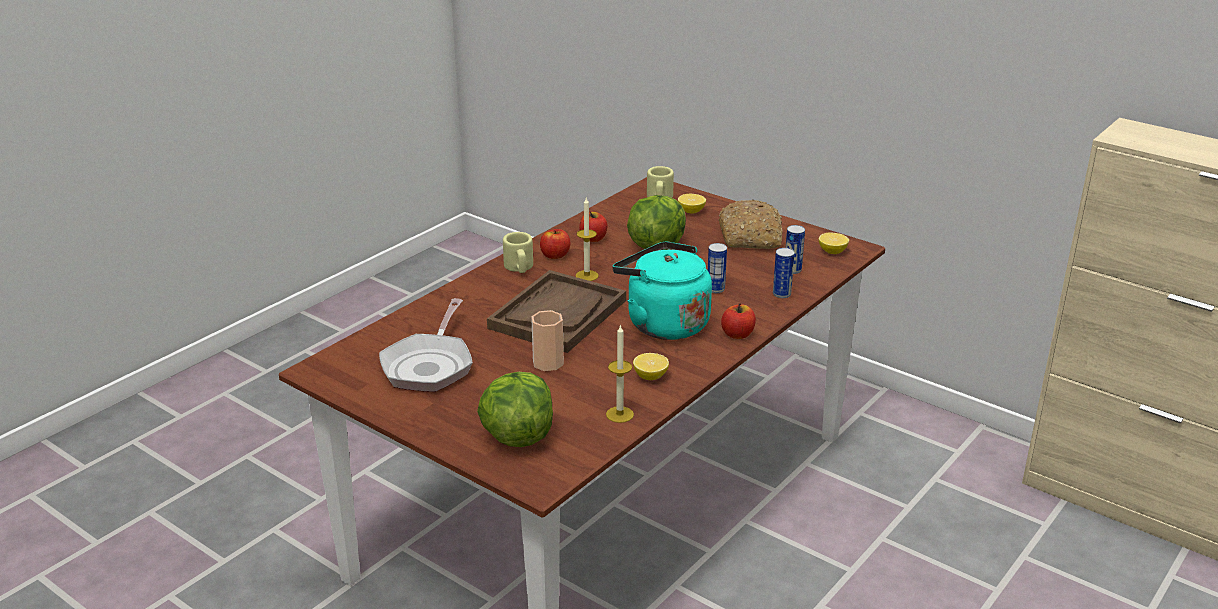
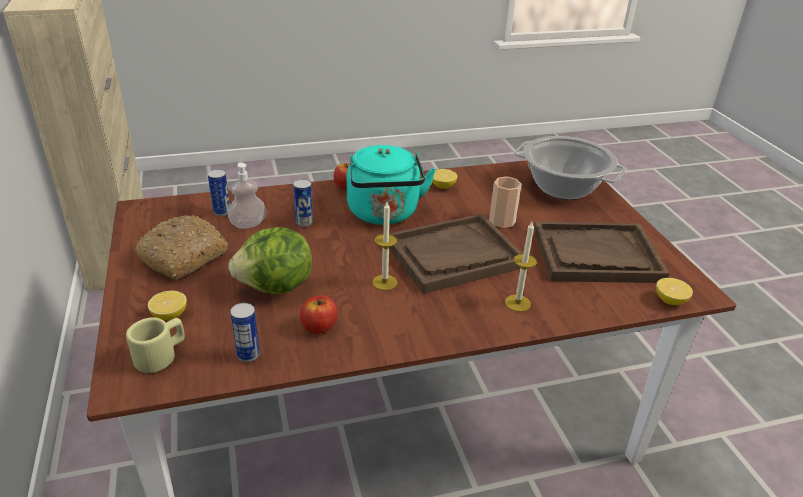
camera: 145 degrees left, 5 degrees up
(429, 365) = (596, 255): frying pan -> brown tray
(517, 436) = (563, 188): lettuce -> cooking pot
(519, 268) = (436, 322): beige mug -> none
(555, 255) = (384, 322): apple -> none
(619, 414) = (488, 175): candle -> candle (517, 303)
(754, 271) = (248, 224): none -> soap dispenser
(781, 294) = (267, 199): can -> can (248, 355)
(832, 251) = (161, 213): lemon -> lemon (670, 301)

